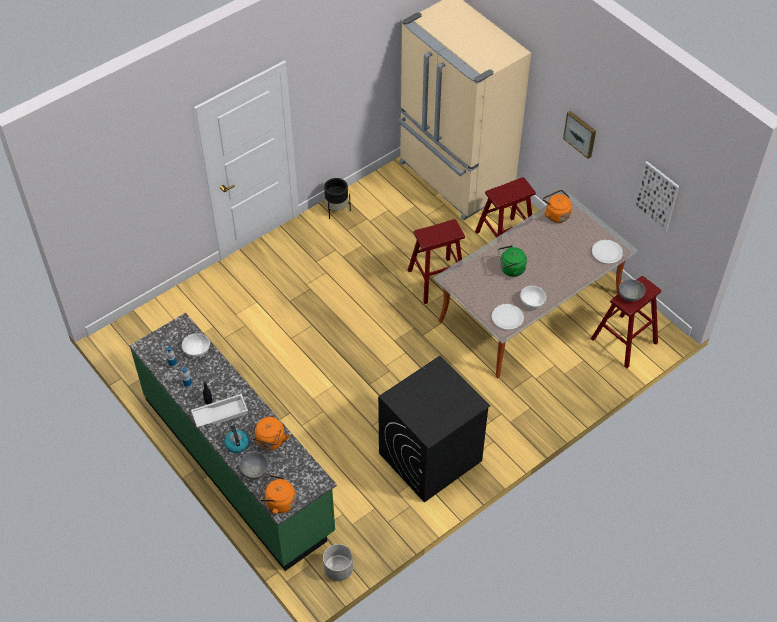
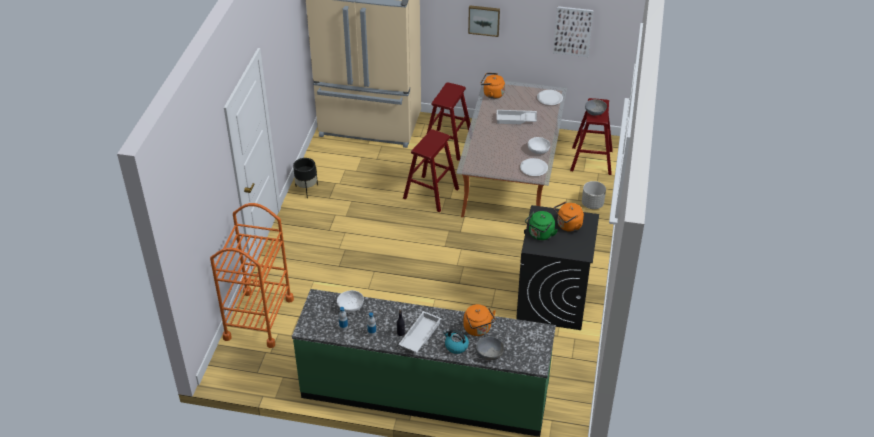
camera: 40 degrees left, 10 degrees down
(183, 307) = (258, 318): none -> orange cart
(278, 502) = (531, 362): orange kettle -> orange kettle (568, 226)
(338, 569) = (574, 409): grey planter -> grey planter (592, 204)
(510, 269) = (502, 140): green kettle -> green kettle (540, 235)
(547, 256) = (515, 120): none -> white tray

